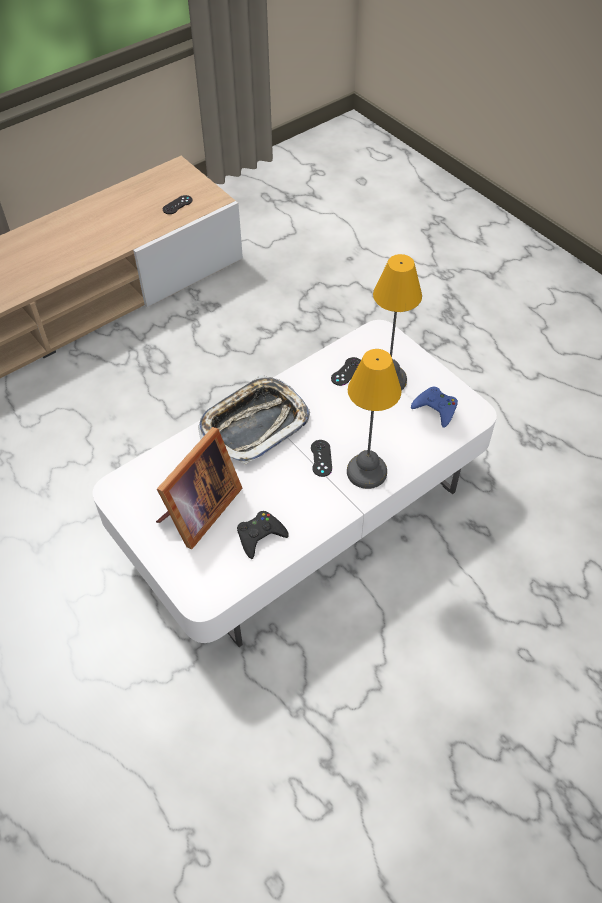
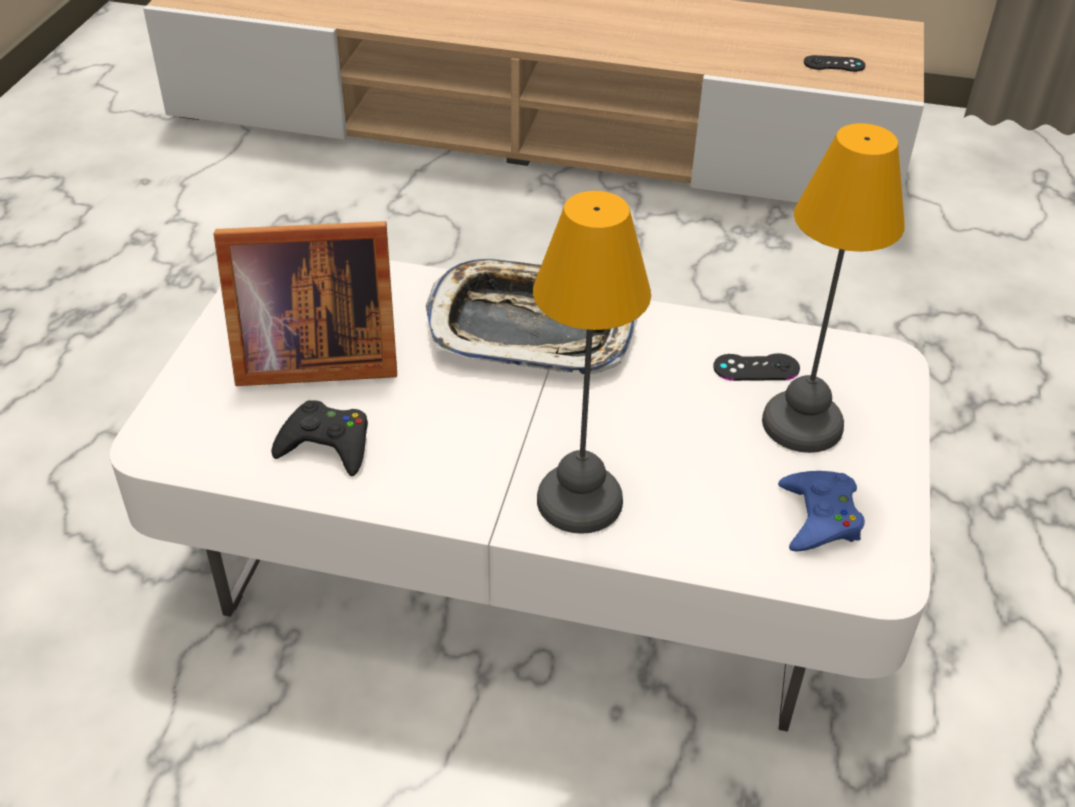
camera: 50 degrees right, 10 degrees down
(321, 458) = (547, 432): black game controller -> none

